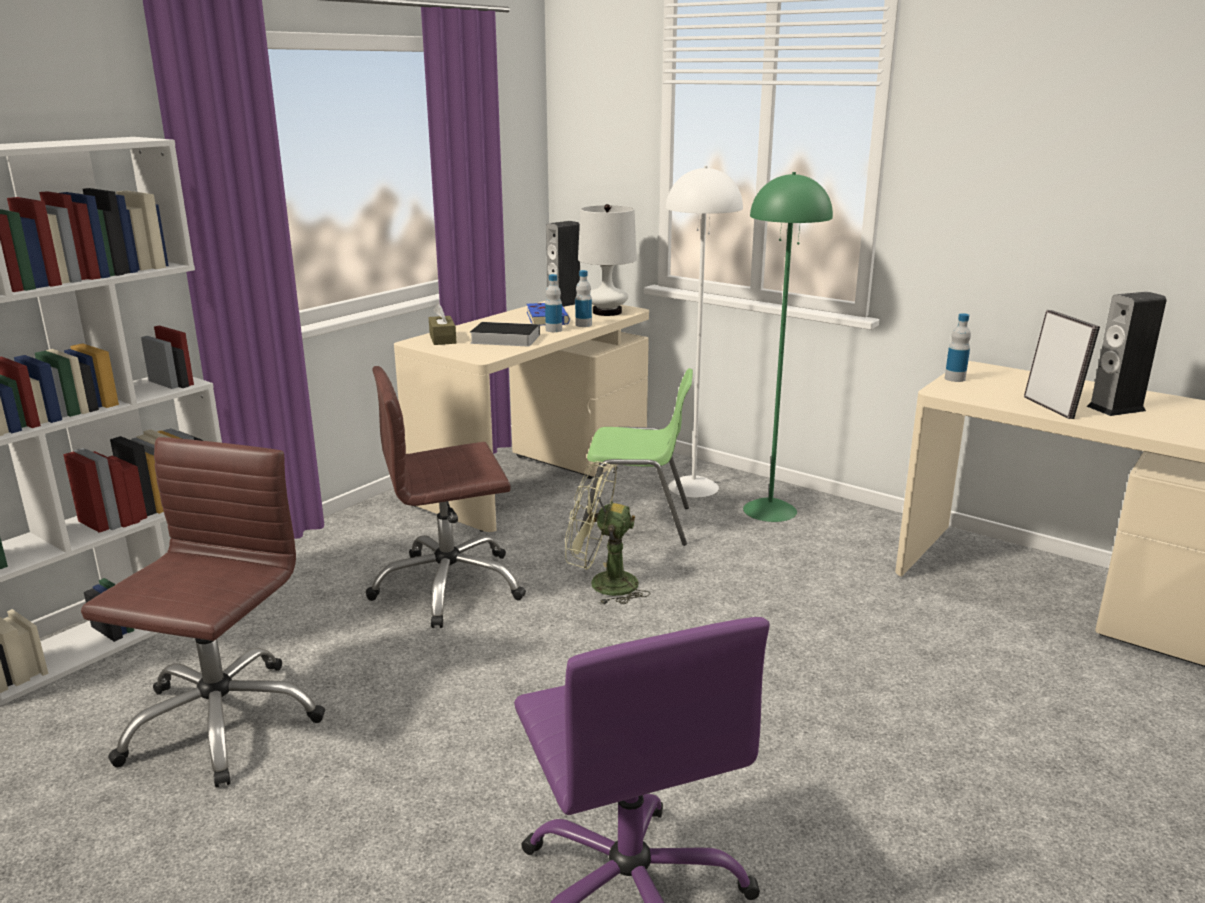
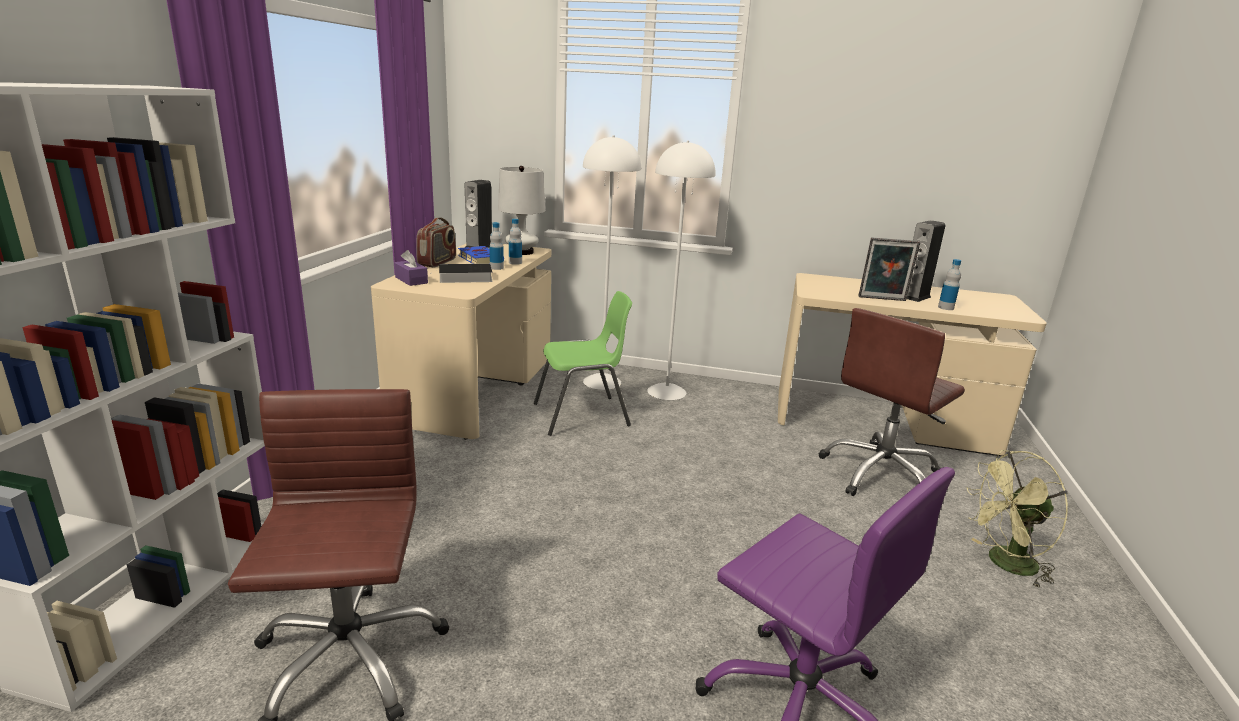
camera: 25 degrees left, 0 degrees up
(442, 339) = (411, 280): brown tissue box -> purple tissue box
(448, 586) = (472, 490): brown office chair -> brown office chair (881, 474)
(494, 320) = (437, 262): none -> radio
(602, 584) = (593, 466): green fan -> green fan (1004, 564)
(770, 510) = (667, 391): green floor lamp -> white floor lamp
(954, 378) = (807, 285): bottle -> bottle (945, 308)
(1052, 407) = (882, 299): picture frame -> picture frame turned 135 degrees clockwise

